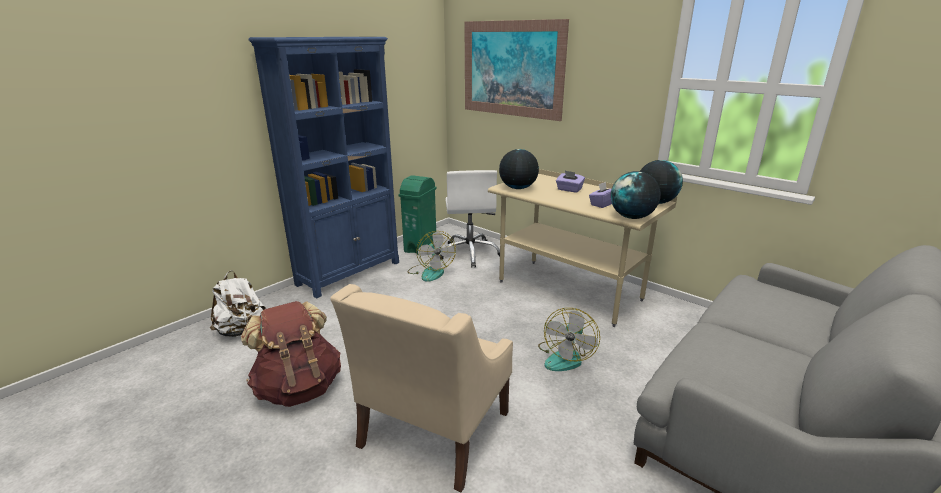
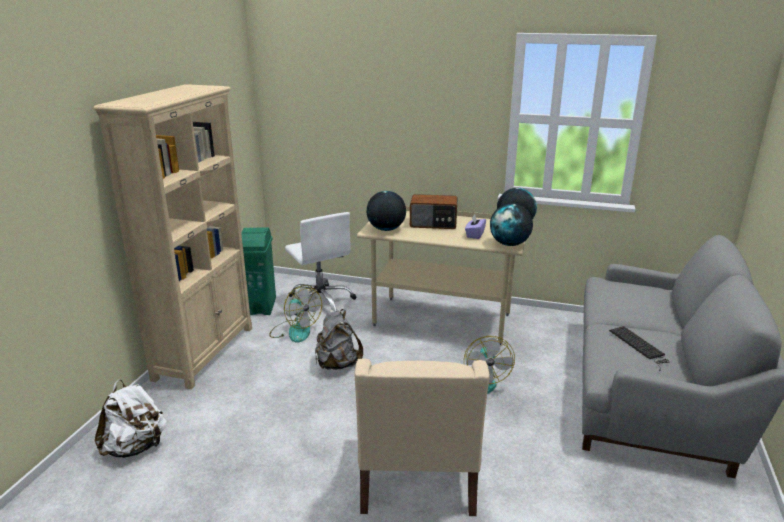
camera: 25 degrees left, 0 degrees up
(299, 388) = (258, 483): brown backpack -> none
(350, 273) = (205, 352): blue bookcase -> beige bookcase
(443, 307) = (337, 364): none -> grey backpack
(511, 69) = (342, 104): picture -> none
(569, 190) = (433, 223): purple tissue box -> radio
(744, 360) = (640, 347): none -> keyboard

